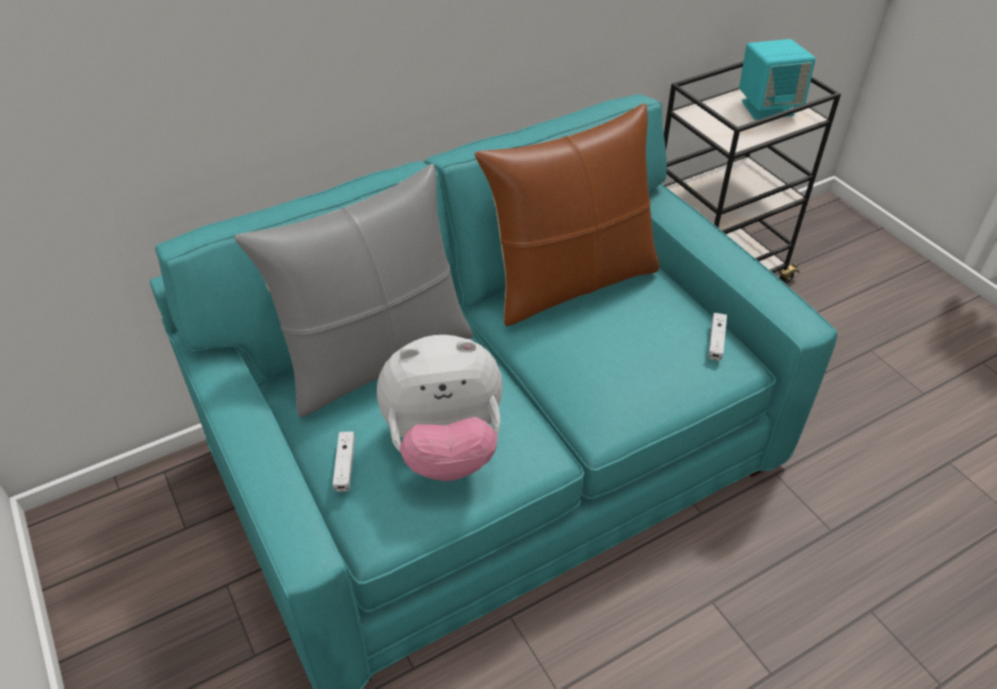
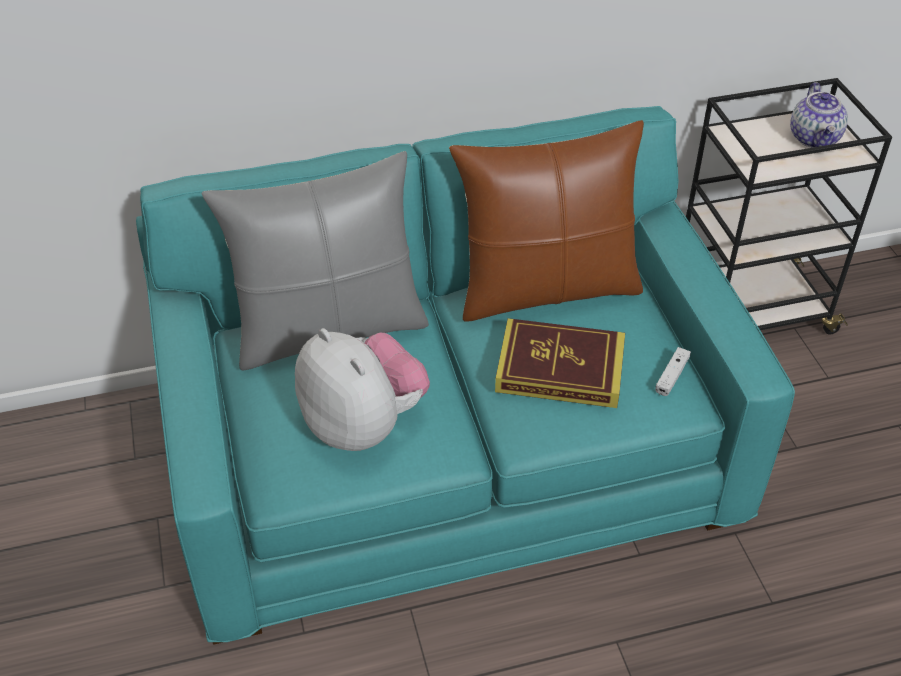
camera: 15 degrees right, 0 degrees up
(345, 465) = (267, 422): white game controller -> none
(445, 447) = (364, 425): plush toy -> plush toy turned 135 degrees counterclockwise
(613, 354) = (560, 369): none -> book
(767, 108) = (815, 138): turquoise speaker -> teapot

